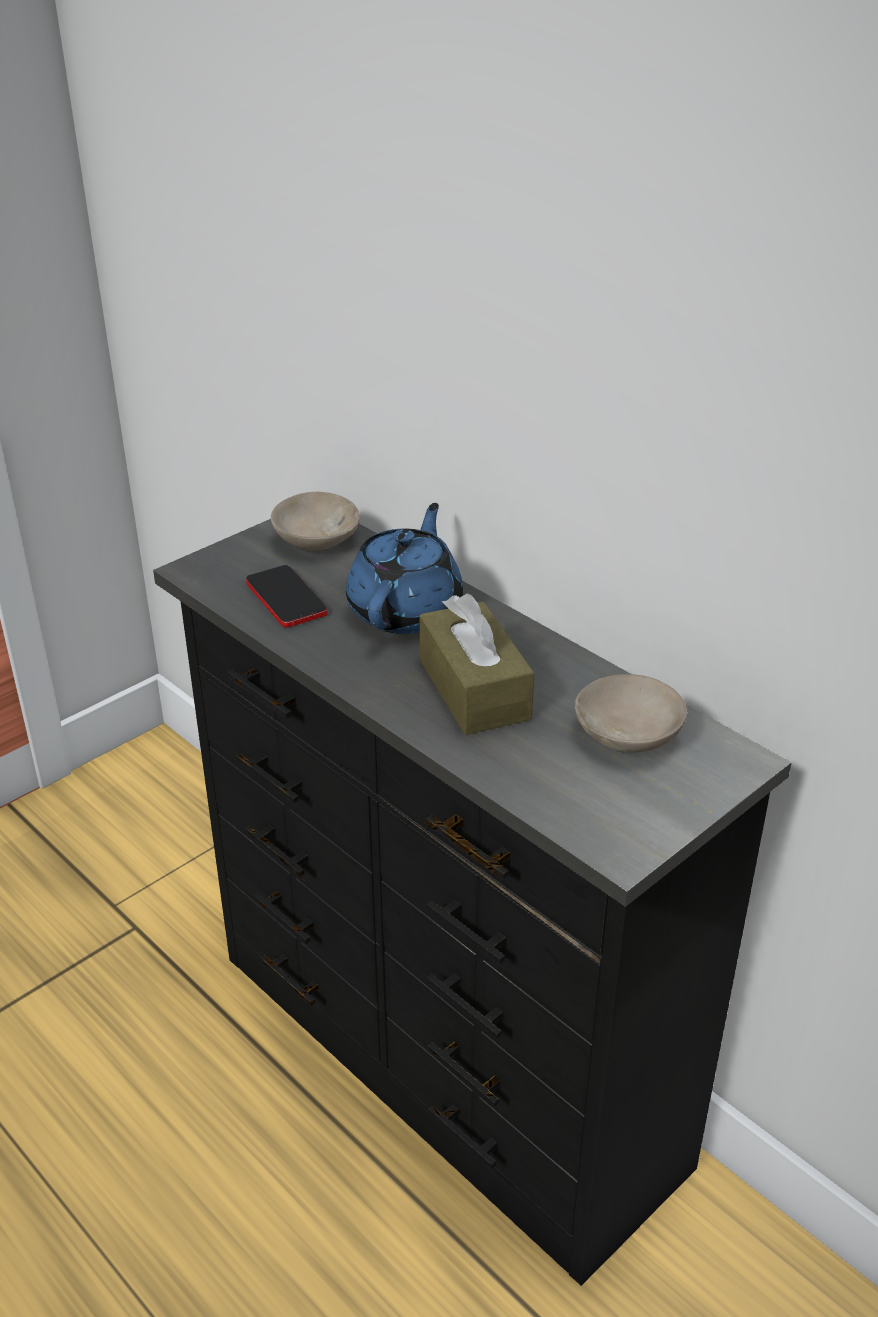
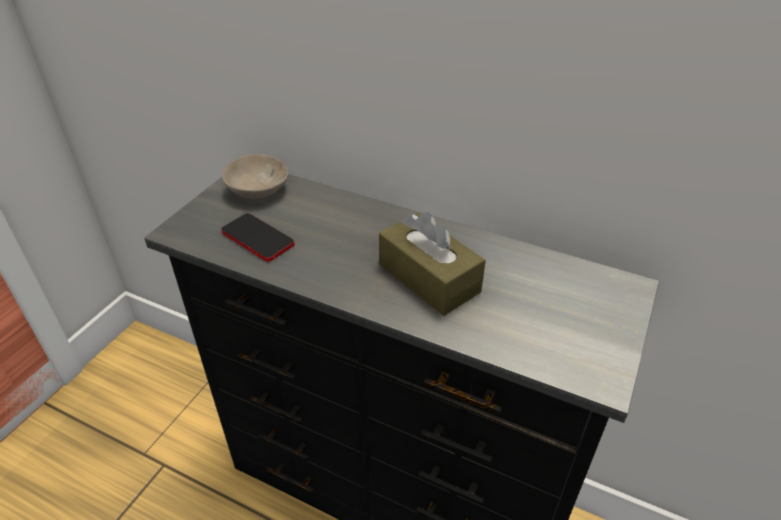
camera: 20 degrees left, 5 degrees up
(406, 610) = (349, 228): blue teapot -> none
(632, 734) = (552, 286): beige bowl -> none

